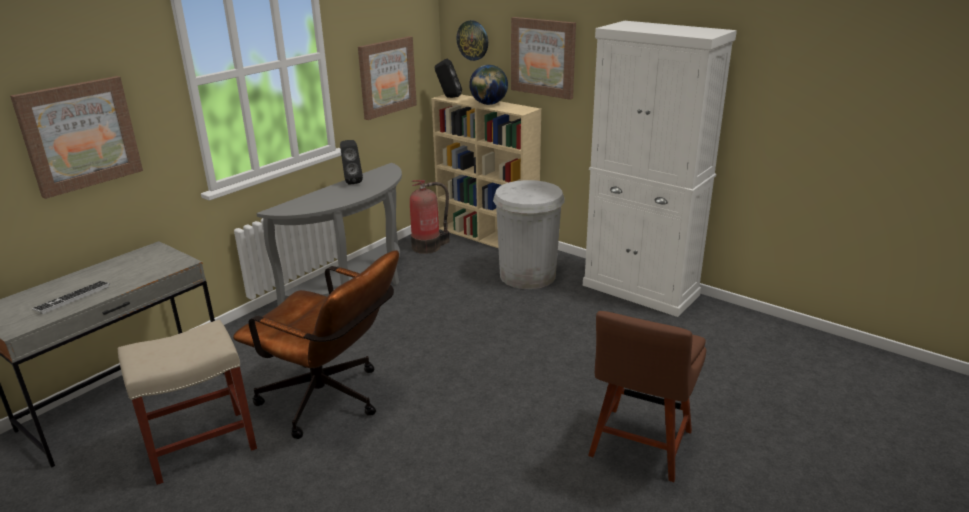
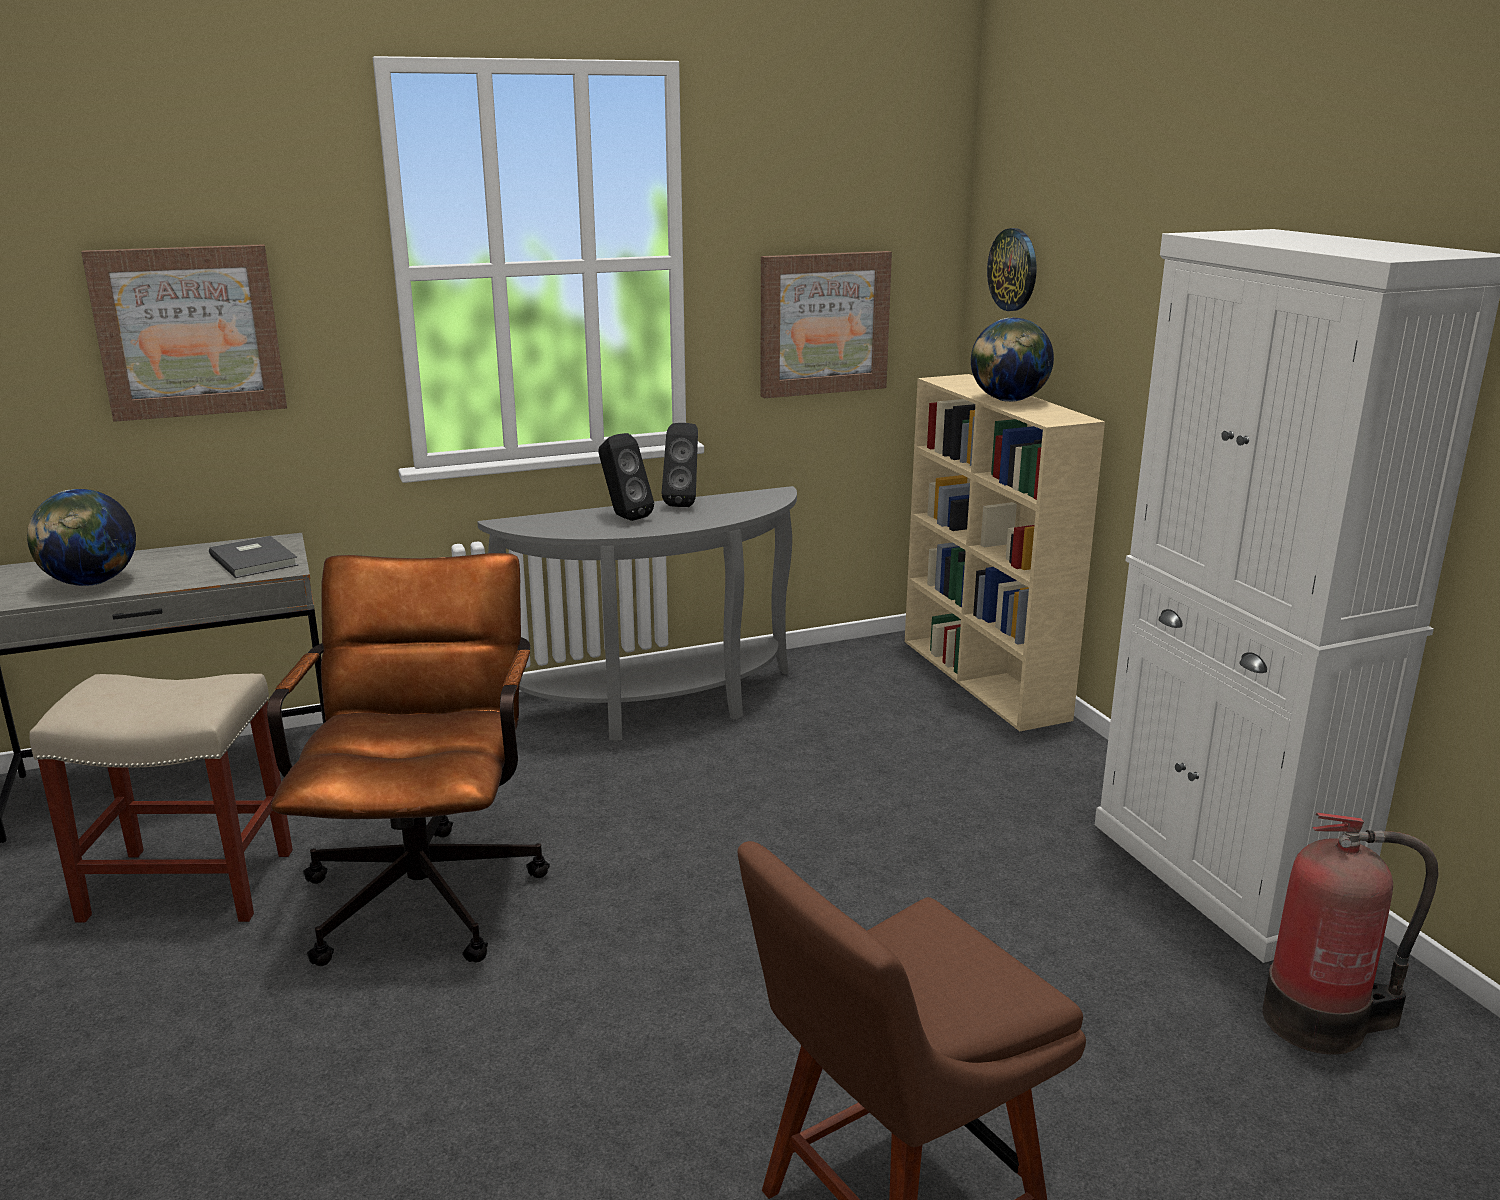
camera: 30 degrees right, 5 degrees down
(72, 298) = (91, 583): keyboard -> globe
(156, 261) = (255, 559): none -> grey book
(330, 402) = (427, 886): brown office chair -> brown office chair turned 150 degrees counterclockwise
(428, 246) = (856, 669): fire extinguisher -> fire extinguisher (1322, 1021)
(448, 97) = (950, 380): black speaker -> black speaker (624, 517)
(527, 275) = (994, 772): white trash can -> none
(543, 57) = (1121, 310): picture -> none

